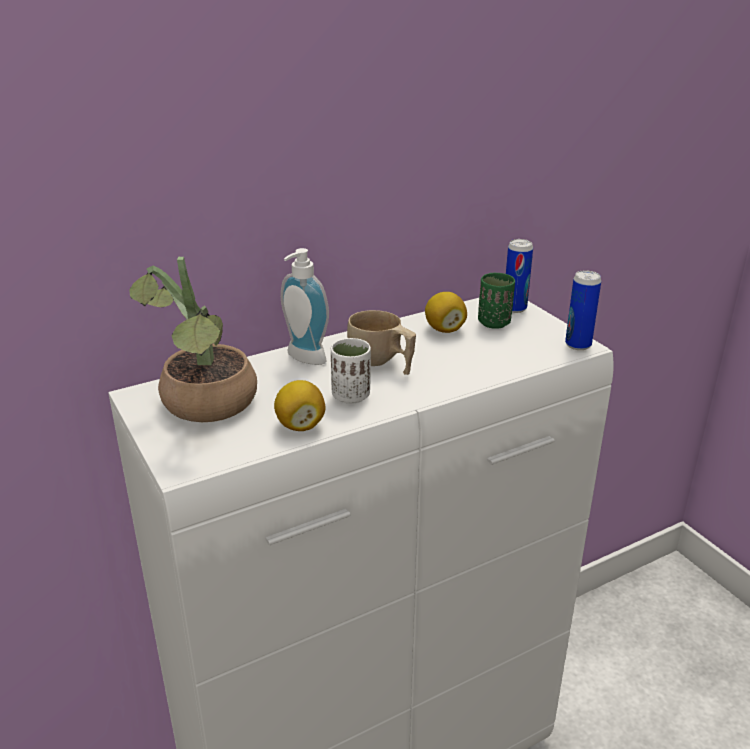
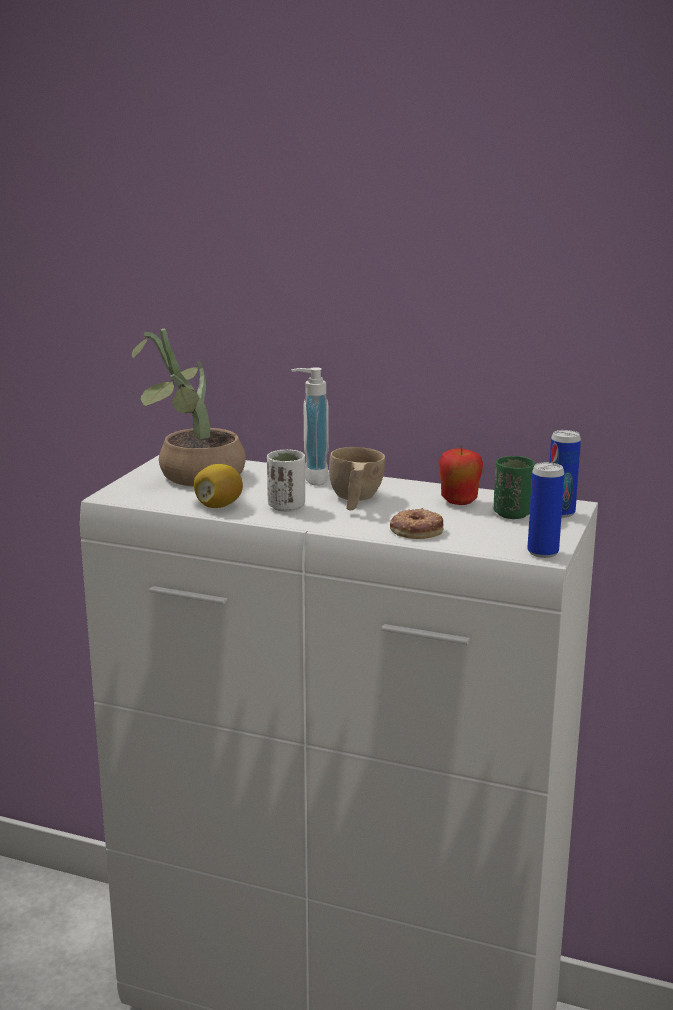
camera: 50 degrees right, 10 degrees down
(444, 329) = (459, 502): lemon -> apple
(477, 367) = (416, 530): none -> donut

